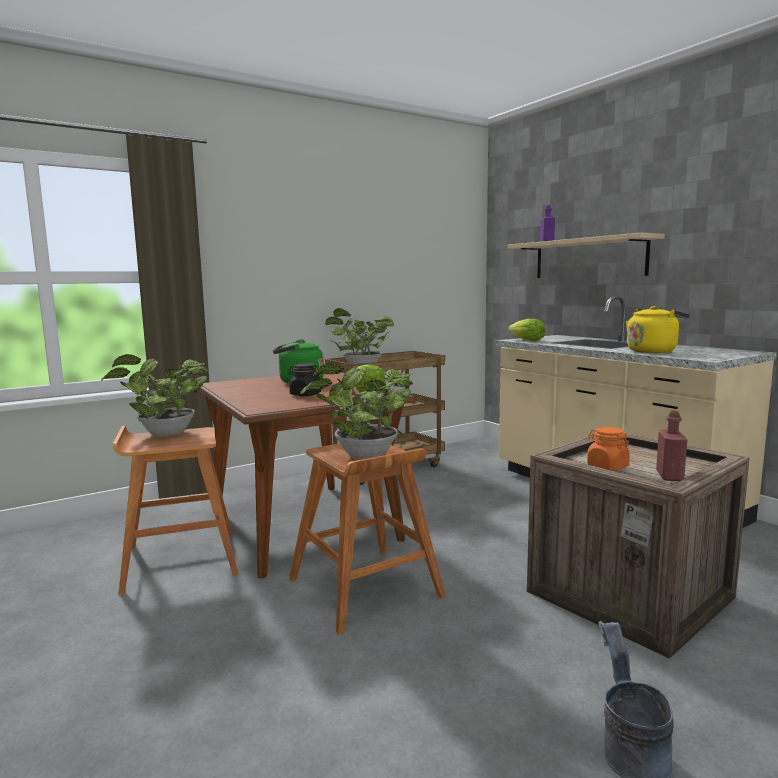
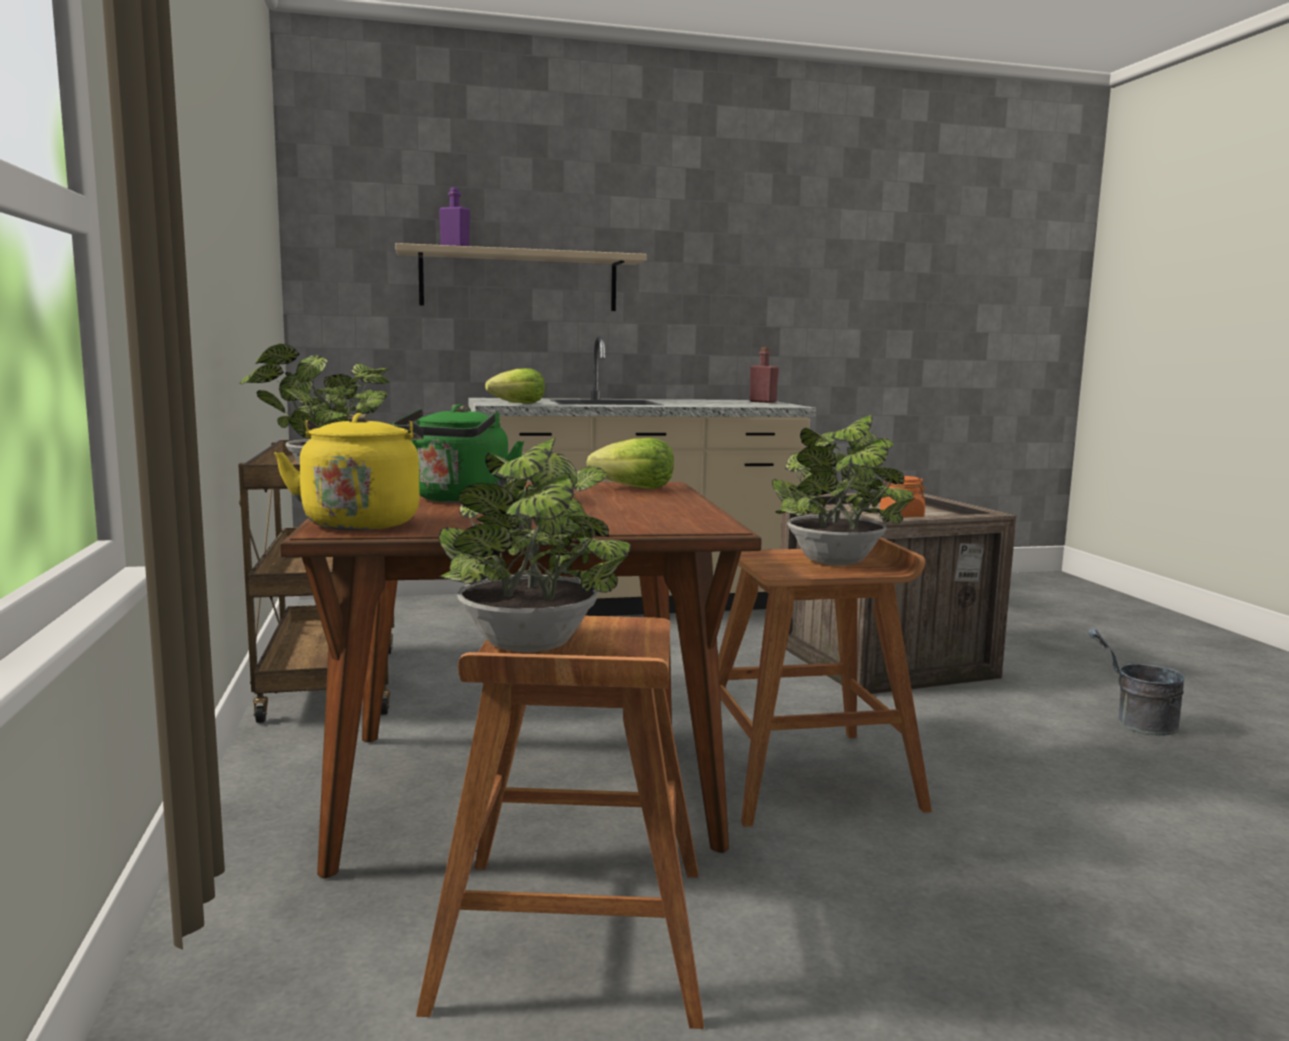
camera: 70 degrees left, 0 degrees up
(305, 394) = (603, 505): black jar -> none
(653, 351) = (711, 404): yellow kettle -> yellow kettle (362, 522)
(669, 476) = (941, 514): red bottle -> red bottle (762, 402)

